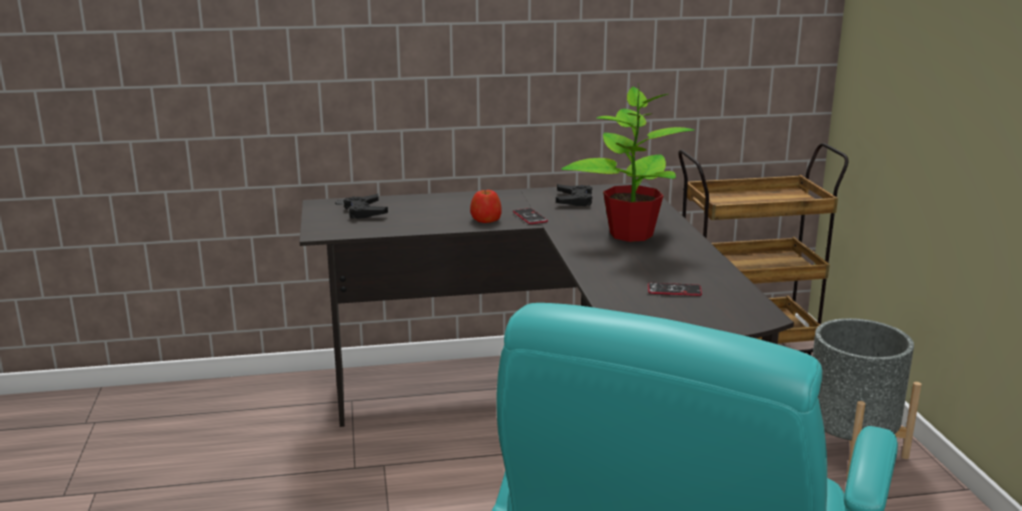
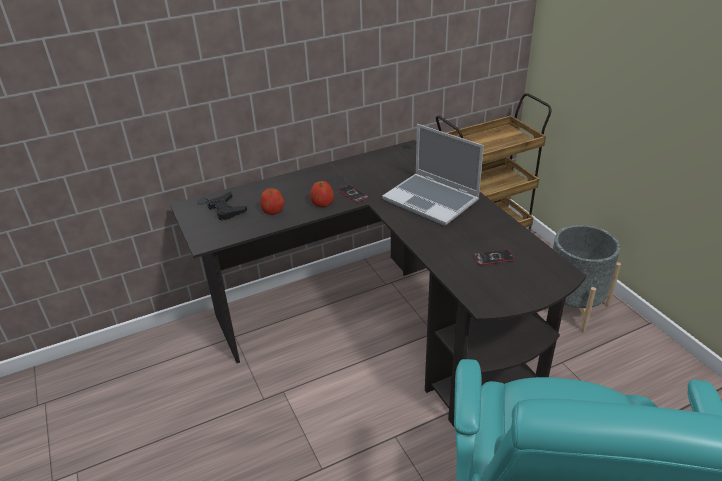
camera: 15 degrees left, 15 degrees up
(420, 218) = (273, 210): none -> apple
(574, 200) = (374, 169): black game controller -> none
(630, 234) = (432, 200): potted plant -> laptop

